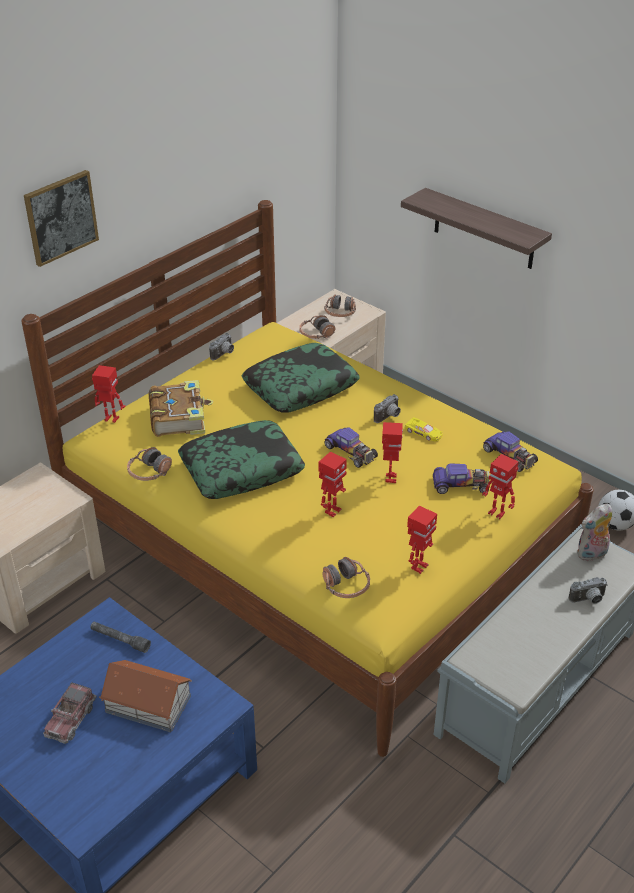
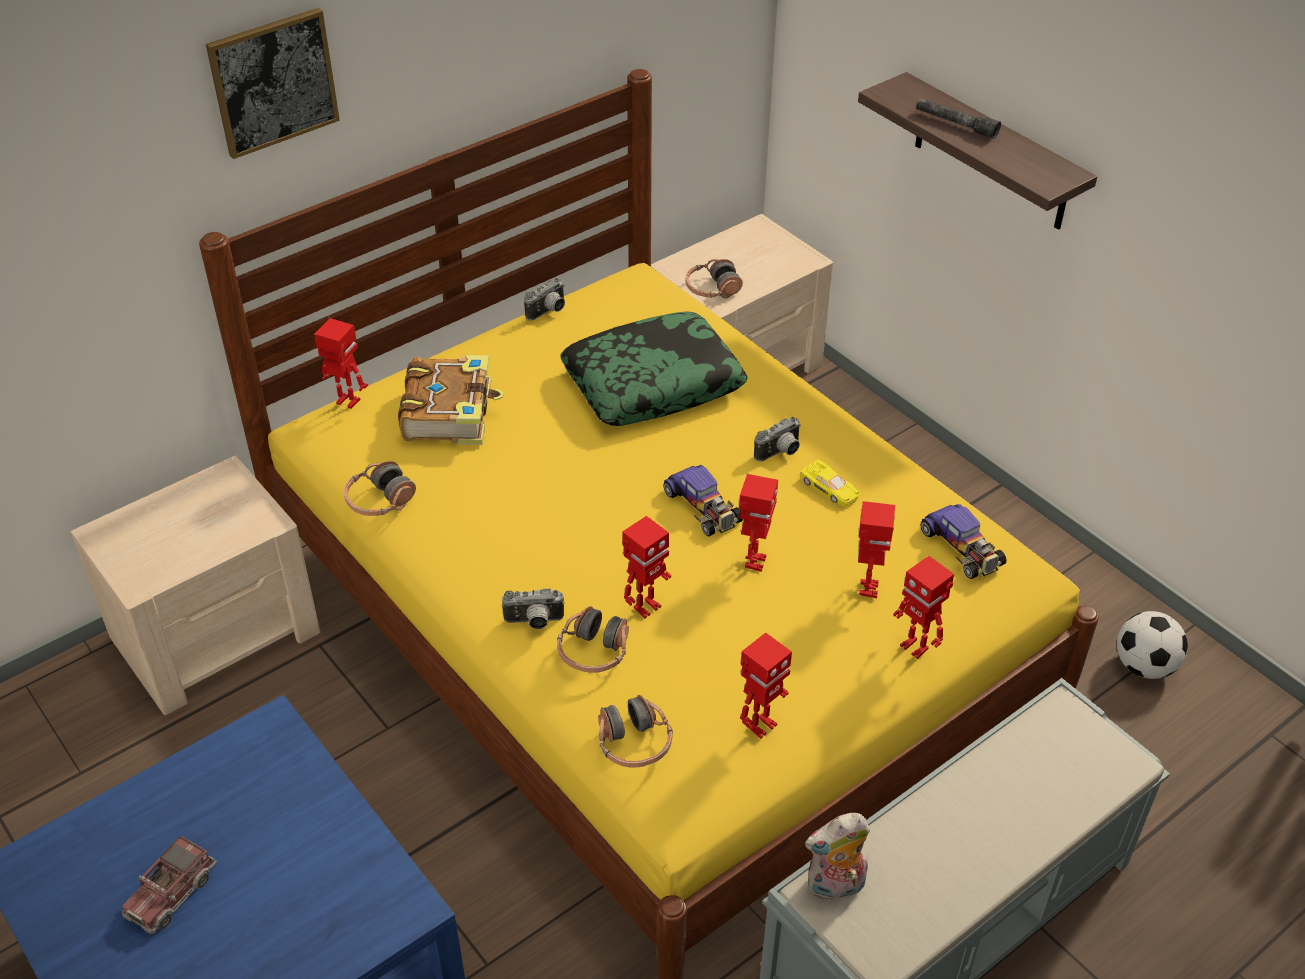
camera: 10 degrees right, 5 degrees up
(120, 640) = (280, 770): grey flashlight -> grey flashlight (955, 124)
(149, 704) = (294, 887): toy house -> none
(241, 469) = (522, 514): pillow -> none
(340, 313) = (760, 256): headphones -> headphones (594, 652)
(460, 484) = (867, 588): toy car -> toy robot
(588, 600) = (1040, 818): camera -> camera (534, 622)
(592, 555) = (1067, 736): plush toy -> plush toy (835, 887)

